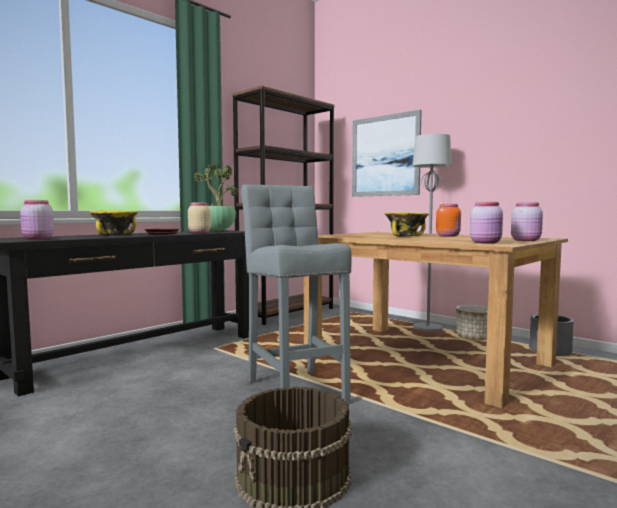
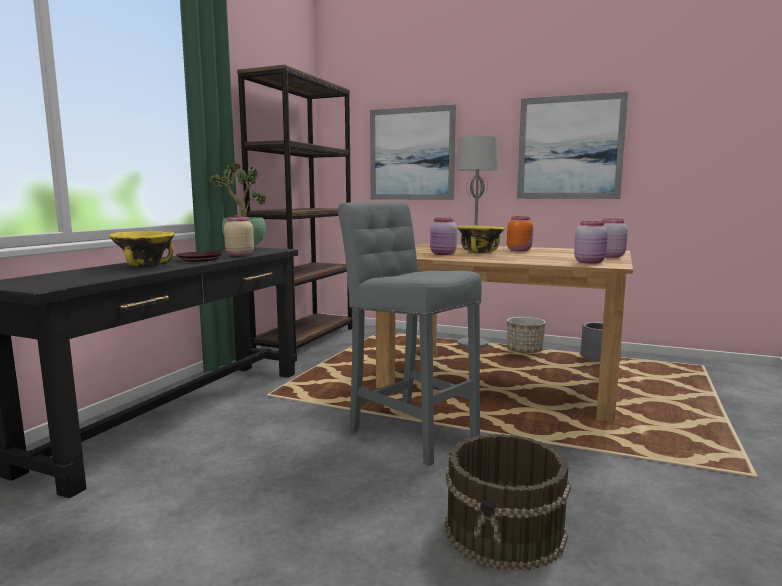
camera: 20 degrees left, 5 degrees up
(37, 238) = (62, 280): pink jar -> pink jar (443, 254)
(525, 141) = (570, 148): none -> picture

